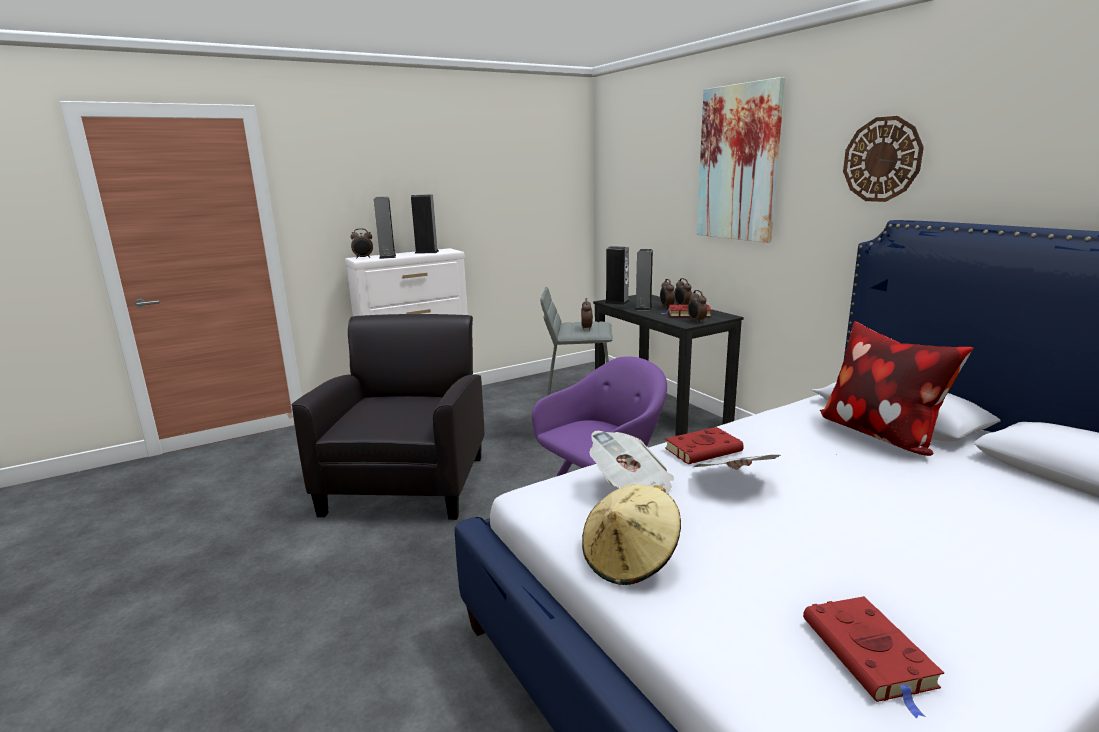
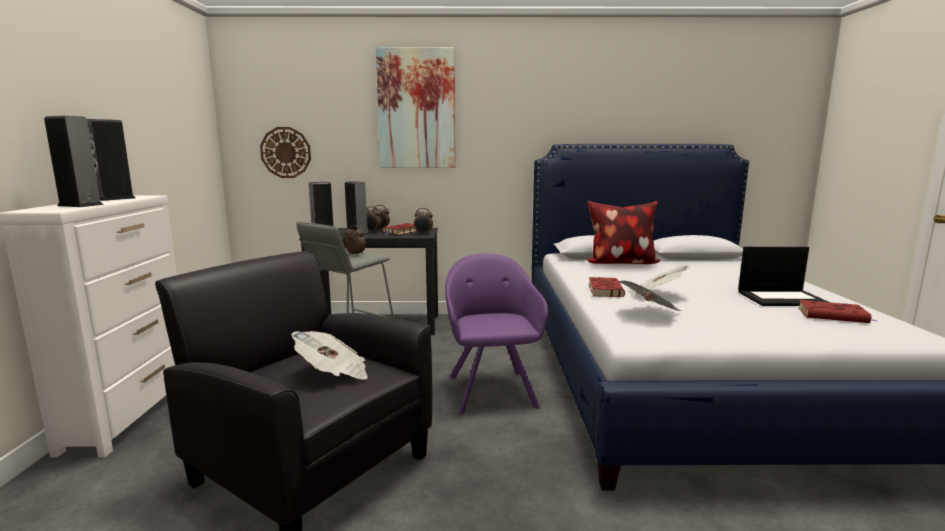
camera: 60 degrees left, 5 degrees down
(363, 258) = (44, 209): alarm clock -> none
(400, 416) = (333, 373): none -> newspaper
(630, 560) = (738, 334): beige hat -> none
(882, 159) = (534, 108): wall clock -> wall clock (286, 152)
(909, 592) = (782, 298): none -> laptop

